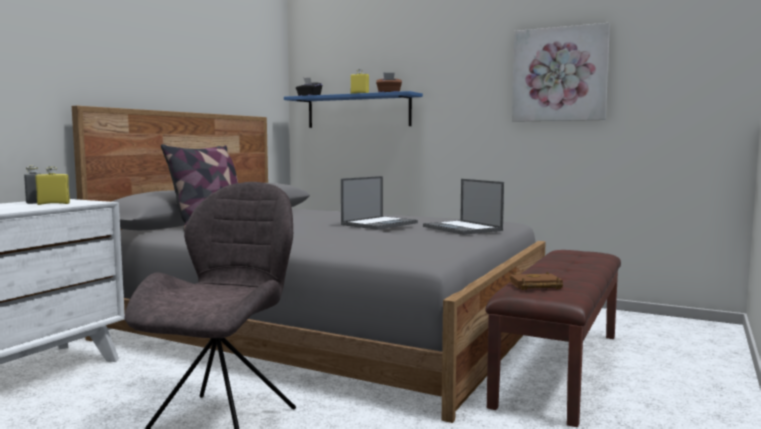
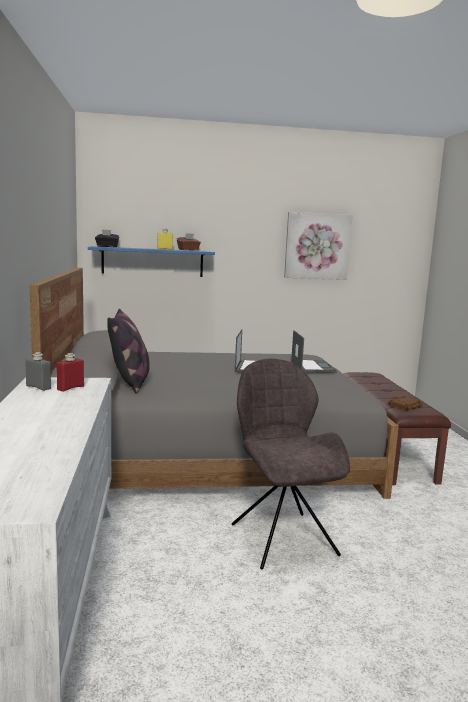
camera: 35 degrees left, 5 degrees up
(53, 204) = (70, 388): yellow bottle -> red bottle
(463, 228) = (312, 367): laptop -> laptop turned 120 degrees counterclockwise

